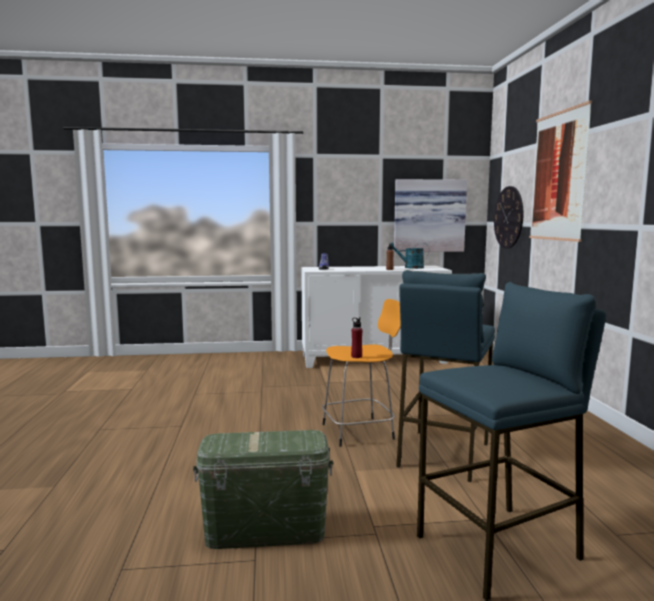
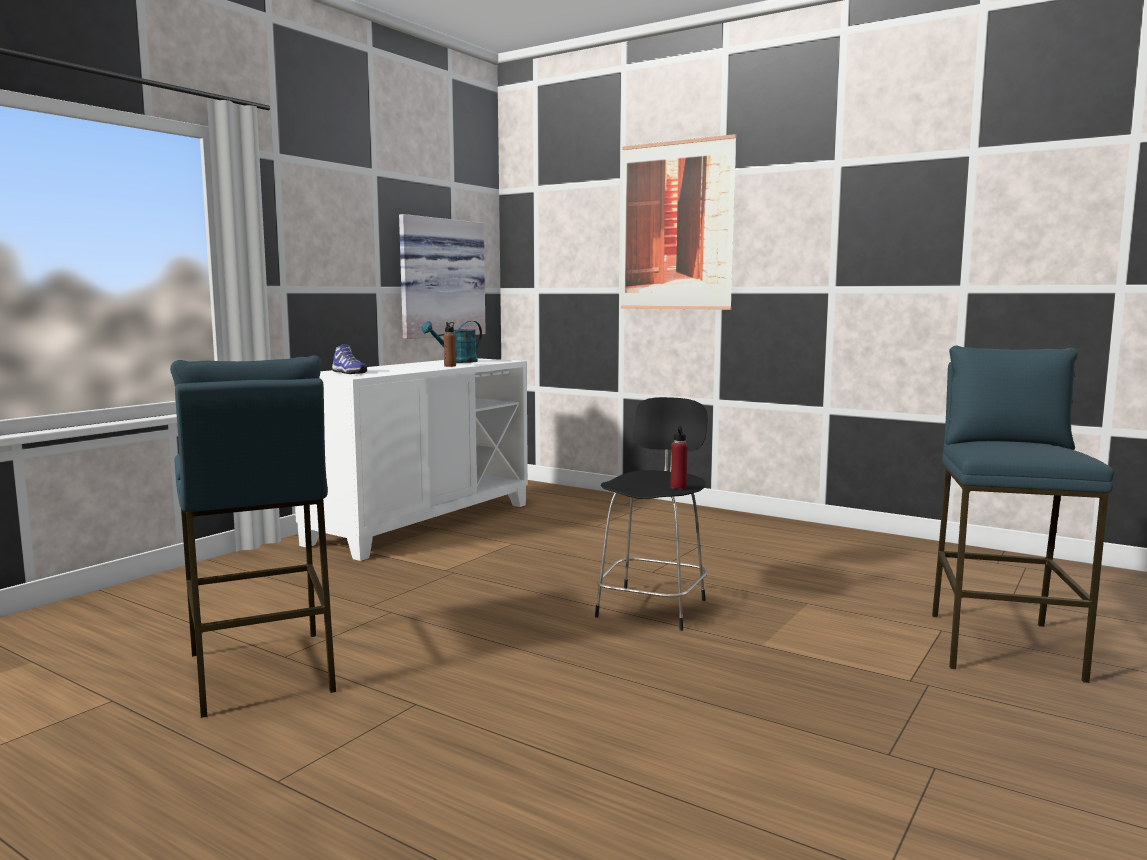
camera: 50 degrees left, 0 degrees up
(265, 530) = (865, 740): green storage box -> none
(360, 431) = (653, 607): orange stool -> black stool
(442, 455) = (778, 595): blue stool -> blue stool (261, 672)
(508, 217) = (562, 281): wall clock -> none

